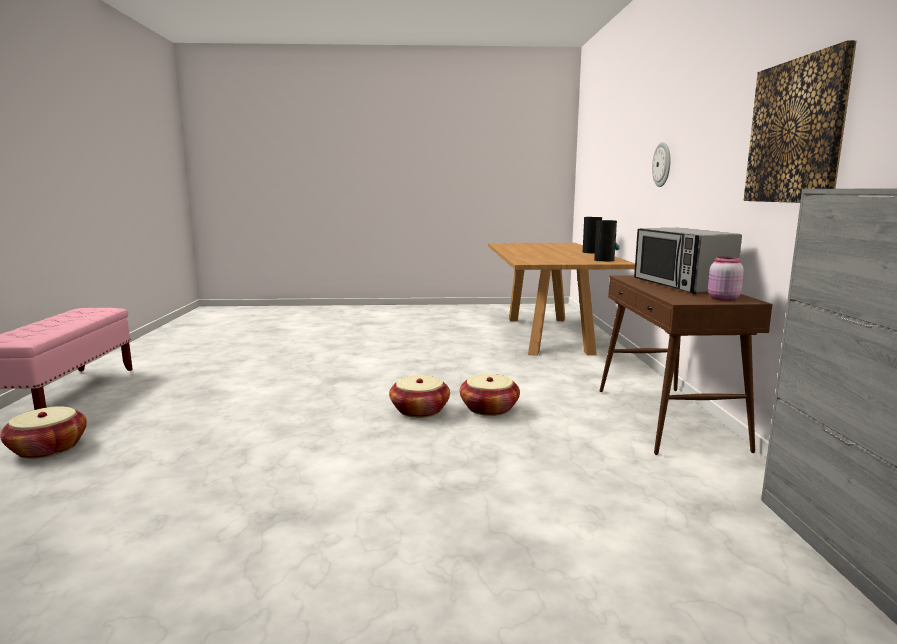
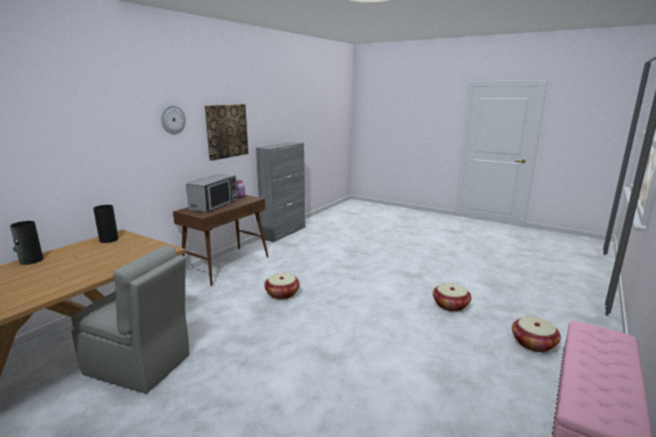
camera: 145 degrees left, 5 degrees up
(419, 410) = (316, 304): basket -> basket (450, 305)
(494, 344) = (139, 365): none -> grey chair
(662, 164) = (108, 153): wall clock -> wall clock (173, 119)

